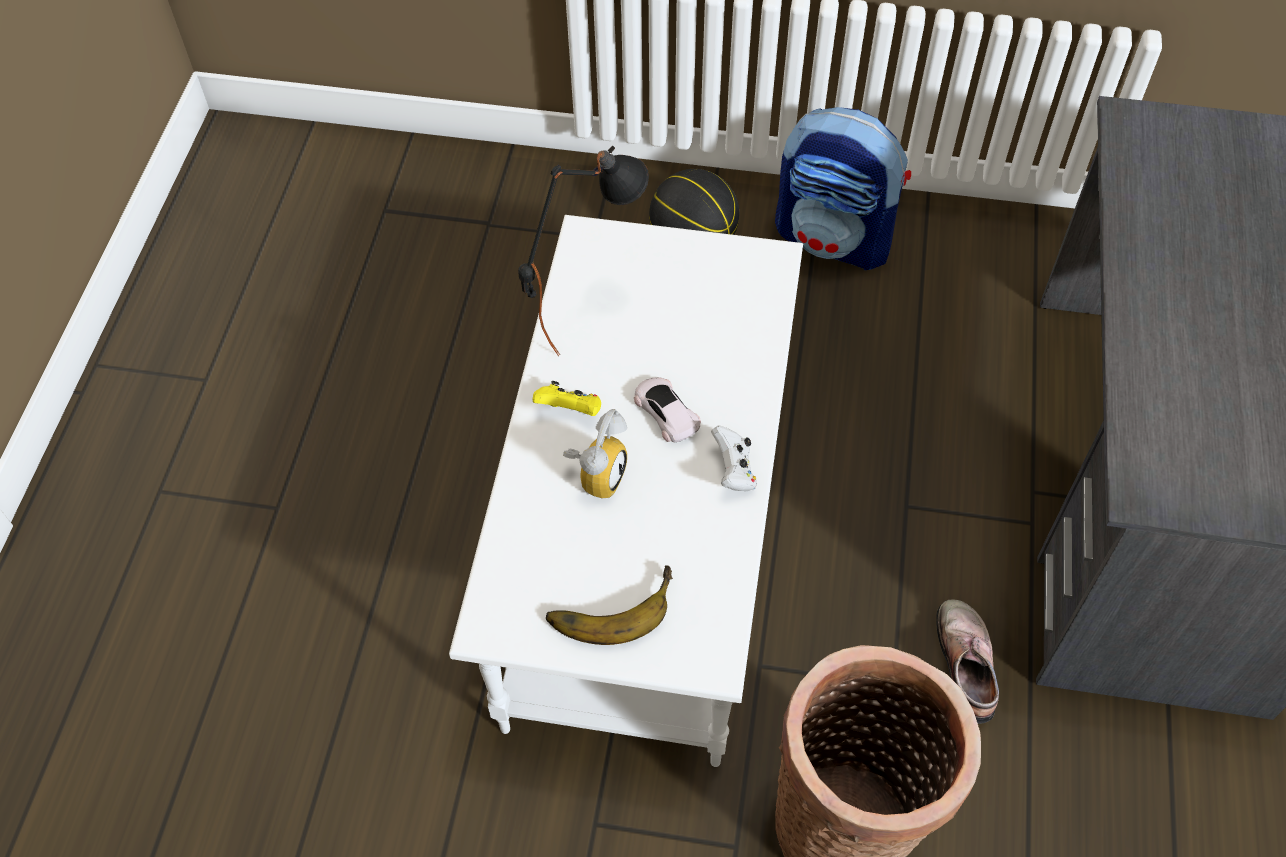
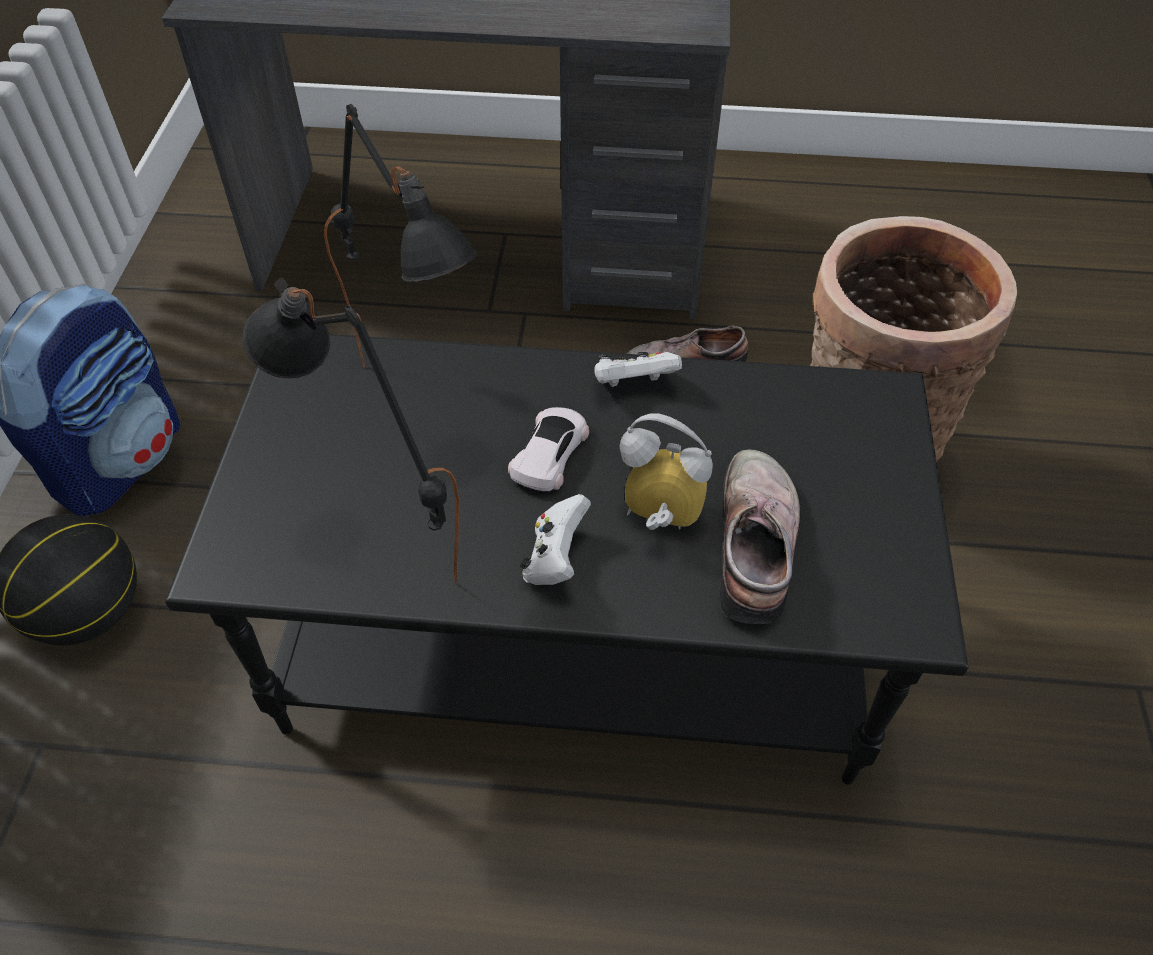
camera: 95 degrees left, 5 degrees down
(567, 537) = (760, 545): none -> shoe
(570, 411) = (555, 558): yellow game controller -> white game controller
(609, 604) = (846, 493): banana -> none
(643, 544) = (572, 645): white coffee table -> black coffee table
(665, 412) = (550, 453): white toy car -> white toy car turned 150 degrees clockwise
(730, 333) = (421, 394): none -> black table lamp

